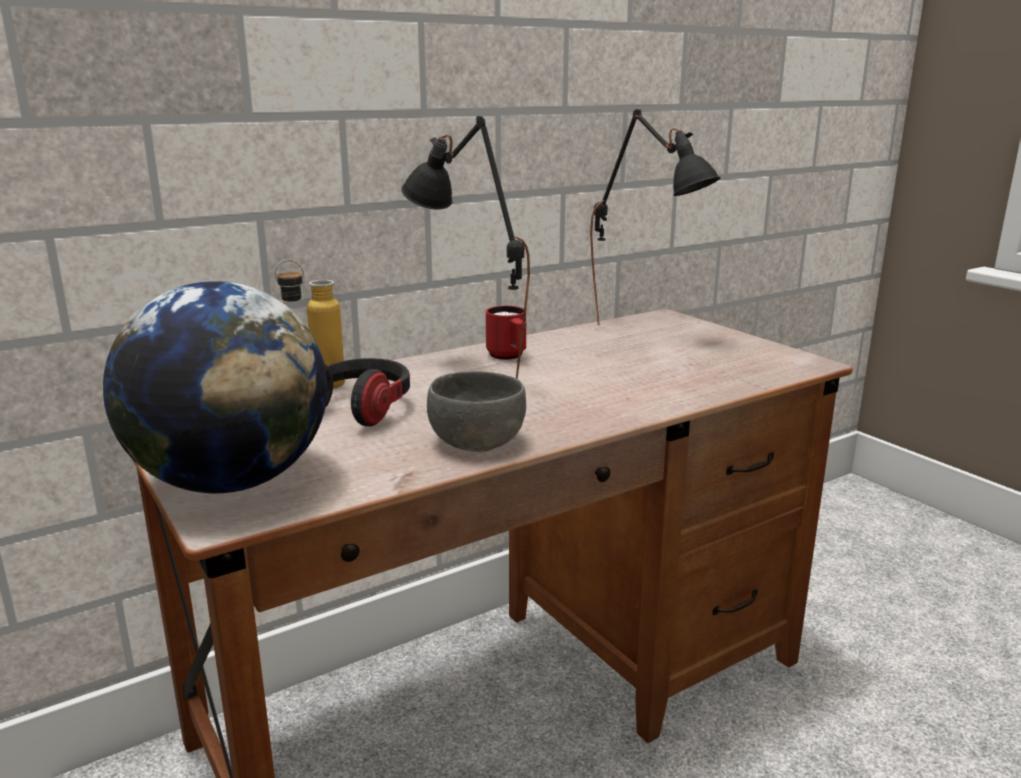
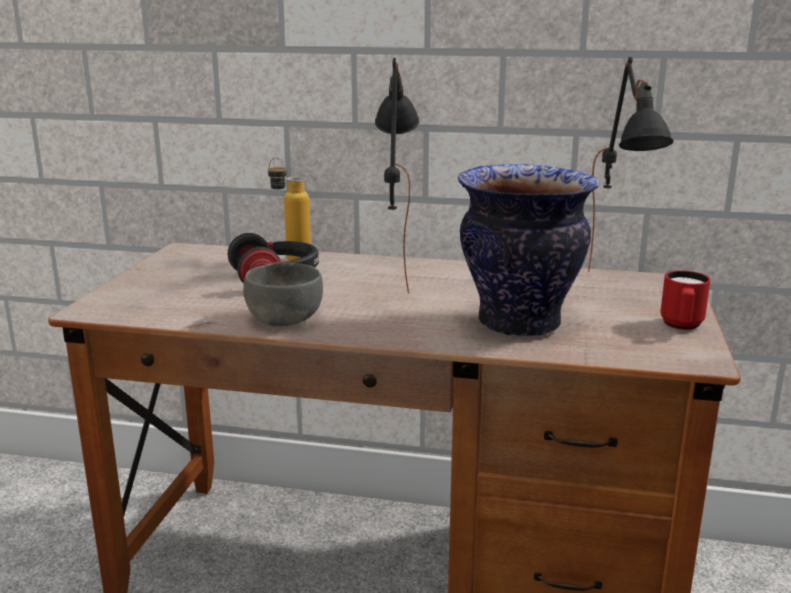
camera: 45 degrees right, 0 degrees up
(232, 481) = (132, 294): globe -> none
(509, 357) = (450, 275): red mug -> red mug (681, 326)
(661, 377) = (520, 324): none -> vase

